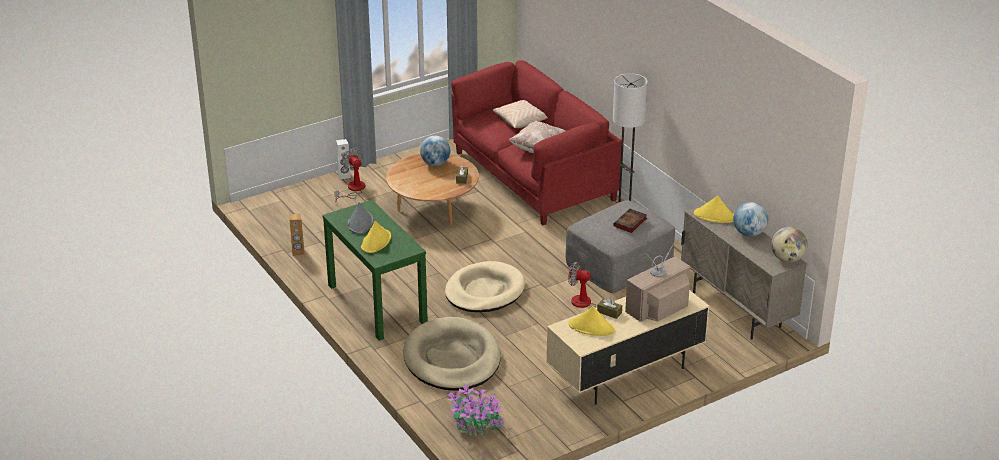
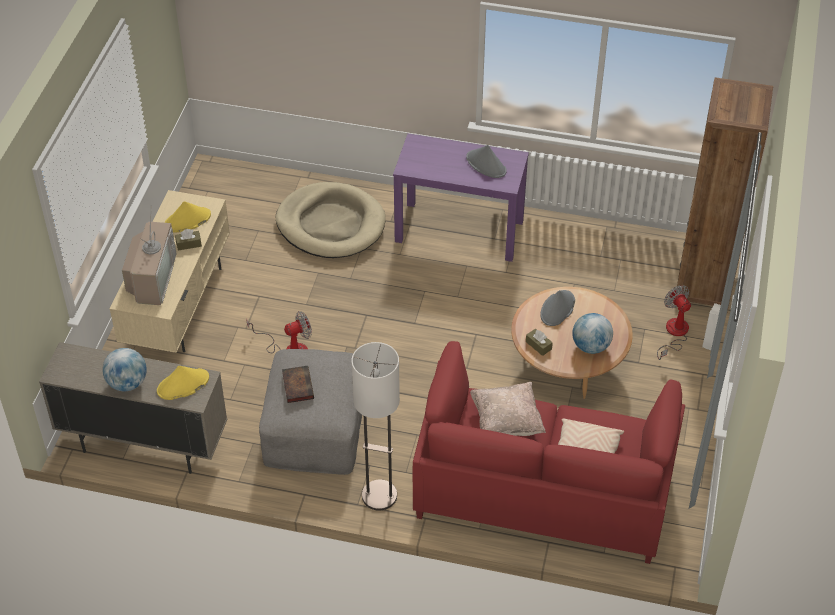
camera: 135 degrees right, 15 degrees up
(295, 197) = (704, 286): none -> brown bookcase
(298, 252) = (598, 233): brown speaker -> none
(353, 189) = (674, 334): fan -> fan turned 135 degrees counterclockwise
(376, 242) = (444, 156): yellow hat -> none
(376, 303) = (460, 231): green console table -> purple console table
(423, 186) = (557, 309): none -> grey hat
(476, 425) = (243, 186): potted plant -> none
(484, 291) = (392, 304): beige dog bed -> none
(787, 259) = (61, 373): globe -> none

